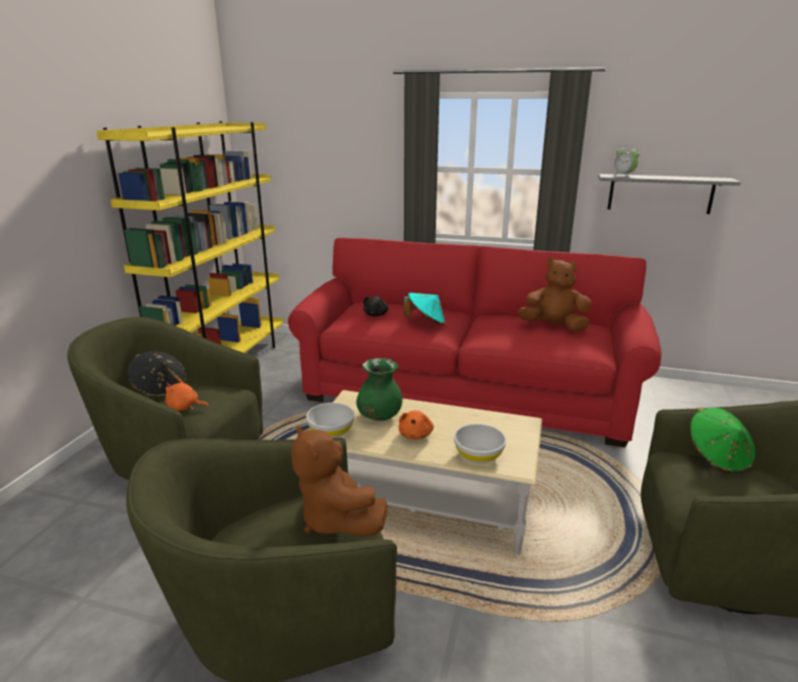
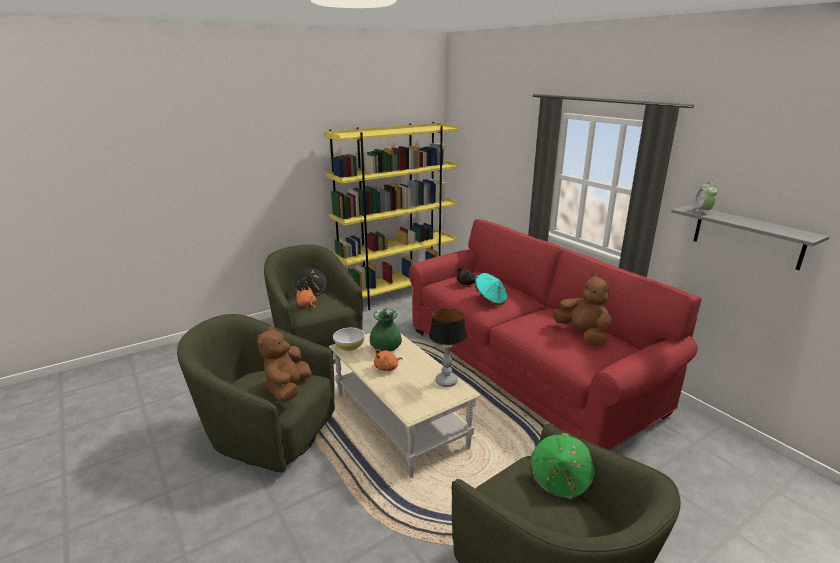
camera: 40 degrees right, 0 degrees up
(479, 455) = (401, 395): white bowl -> none
(495, 421) = (445, 381): none -> table lamp

